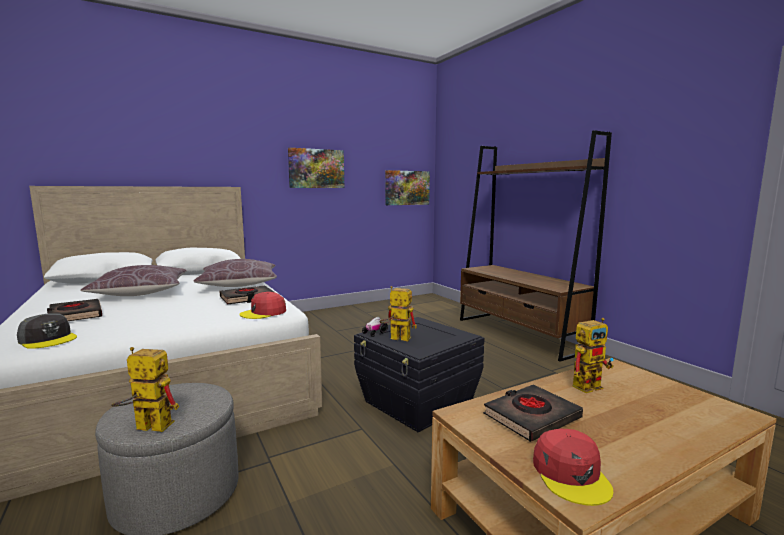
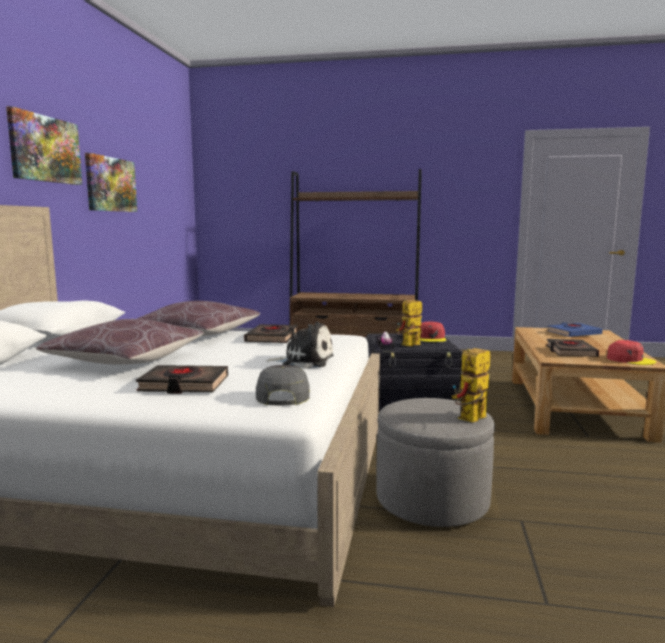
camera: 50 degrees left, 0 degrees up
(48, 339) = (283, 395): grey cap -> grey cap turned 75 degrees counterclockwise
(167, 321) = (304, 361): none -> plush toy
(264, 312) = (340, 340): red cap -> red cap (431, 338)
(407, 188) = (178, 213): picture -> picture (45, 149)
(589, 385) = (545, 337): toy robot -> none
(666, 397) = (573, 333): none -> blue book

